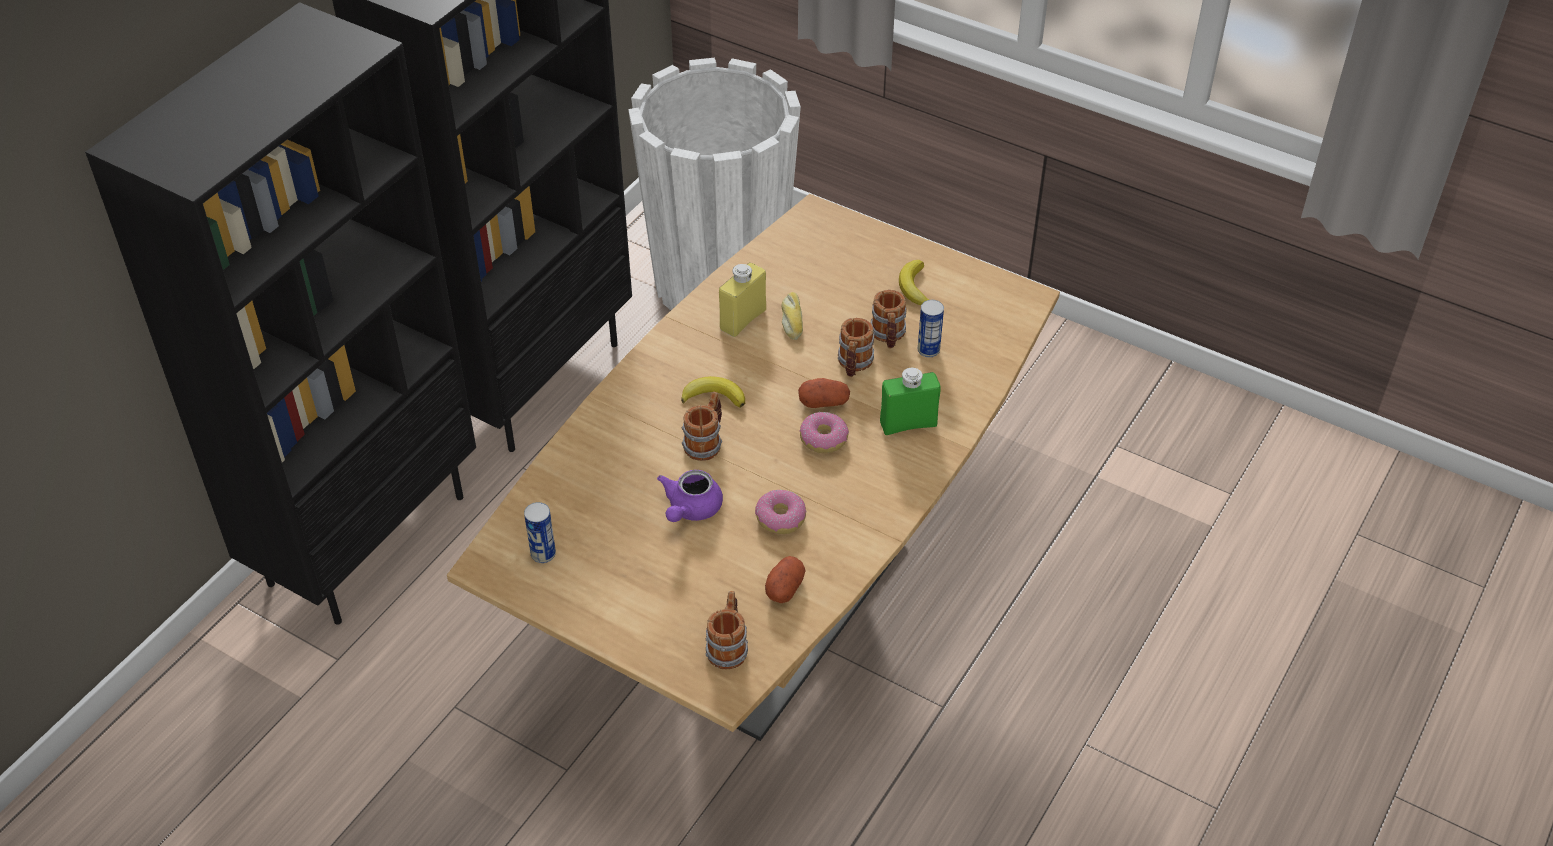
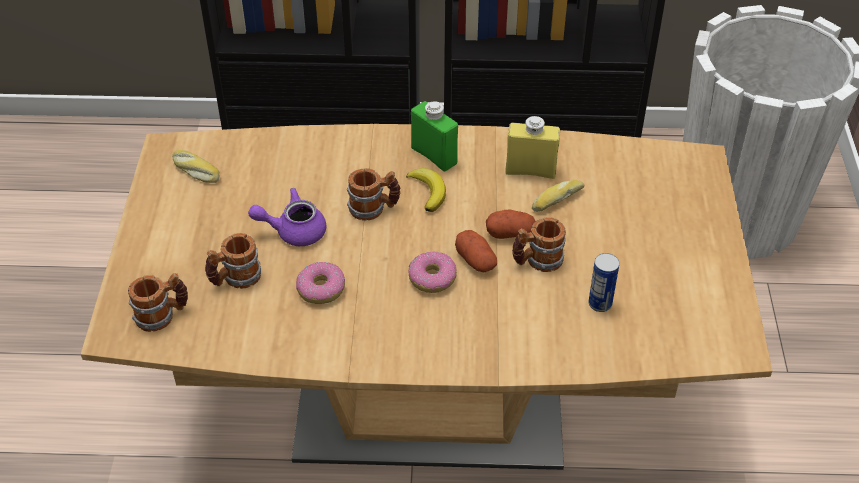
camera: 60 degrees right, 0 degrees up
(543, 554) = (195, 171): can -> bread
(784, 587) = (245, 324): potato -> potato (510, 233)
(888, 336) = (592, 269): mug -> mug (235, 278)
(908, 424) = (494, 327): green bottle -> green bottle (434, 156)
(914, 287) = (673, 261): banana -> none

